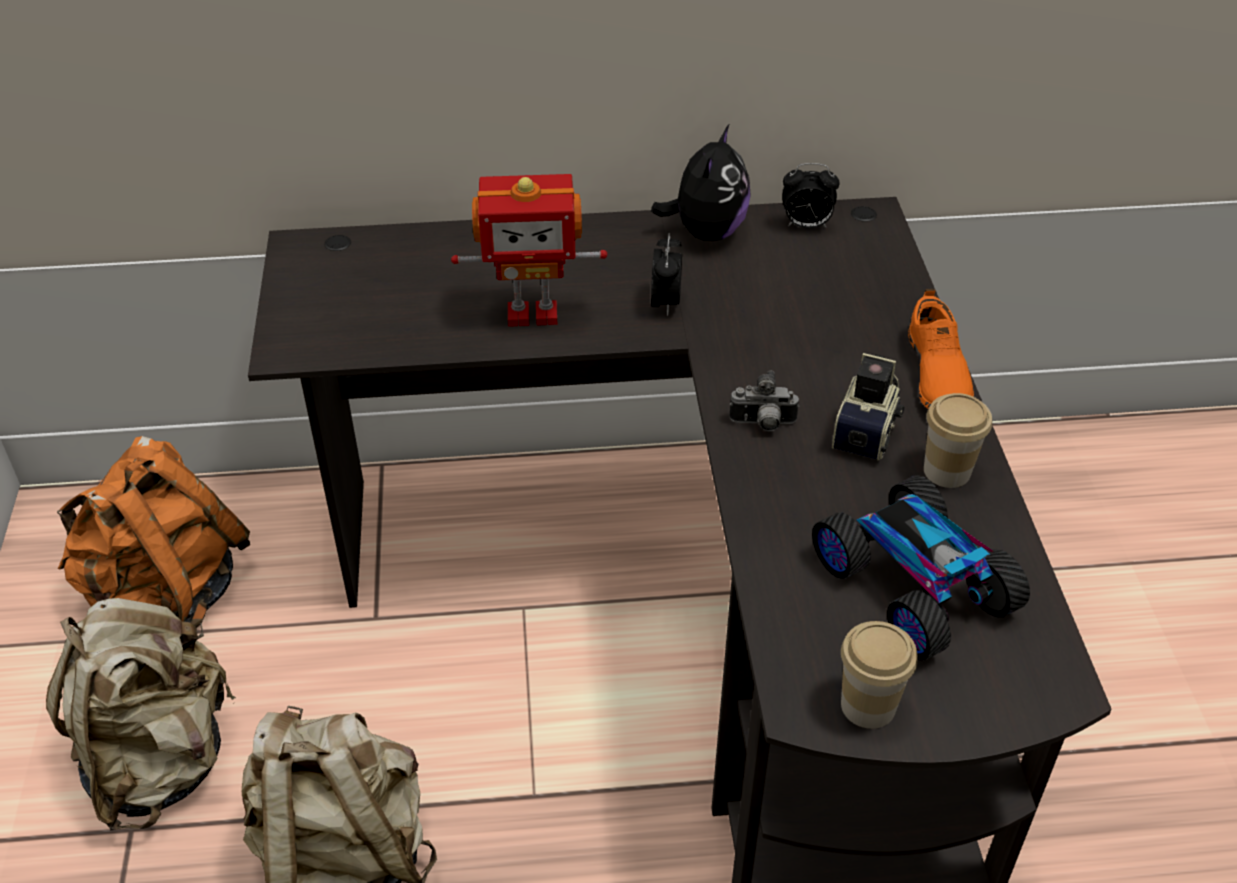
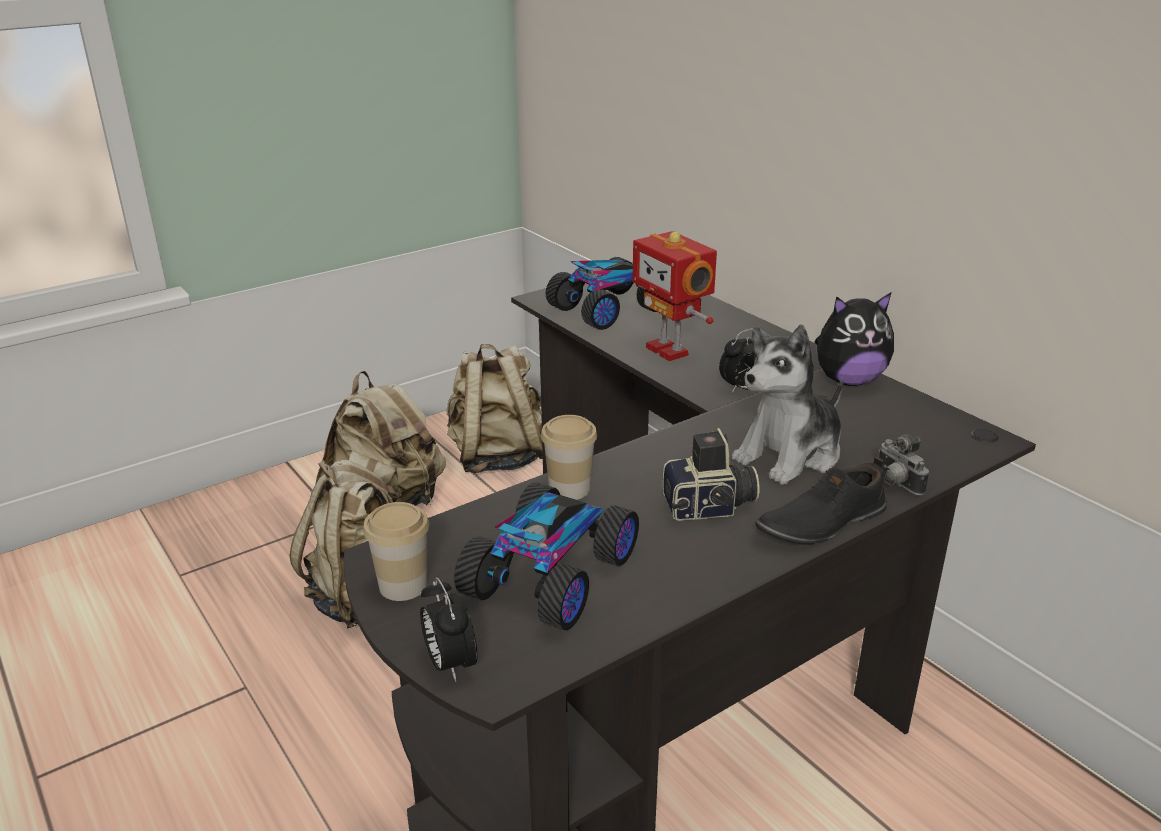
camera: 60 degrees right, 15 degrees down
(167, 592) = (498, 457): orange backpack -> beige backpack
(380, 309) = (610, 309): none -> toy car
(763, 424) = (660, 461): camera -> camera (895, 483)
(806, 225) = (923, 415): alarm clock -> alarm clock (450, 663)
(813, 336) = (790, 454): none -> plush toy
(935, 374) = (821, 522): orange shoe -> black shoe
(947, 471) = (703, 558): cup -> cup (569, 489)

